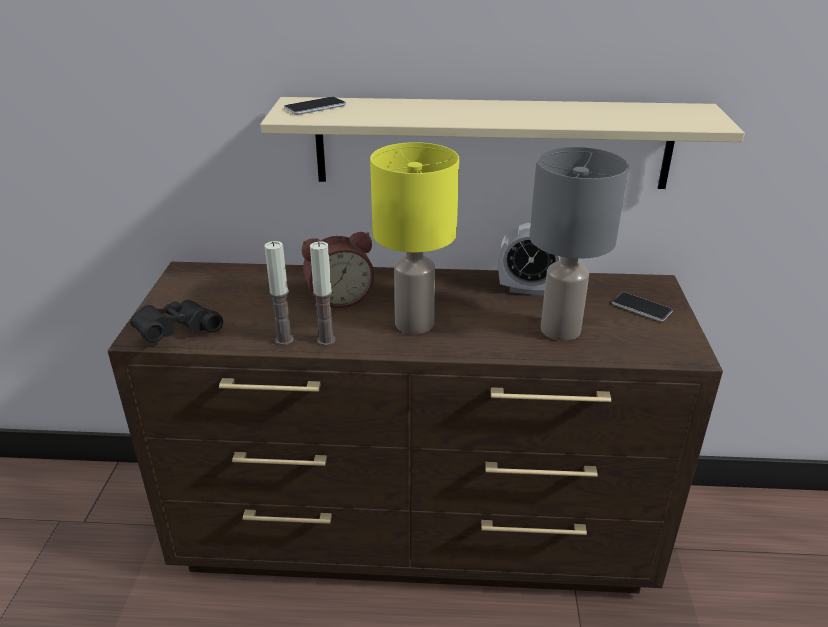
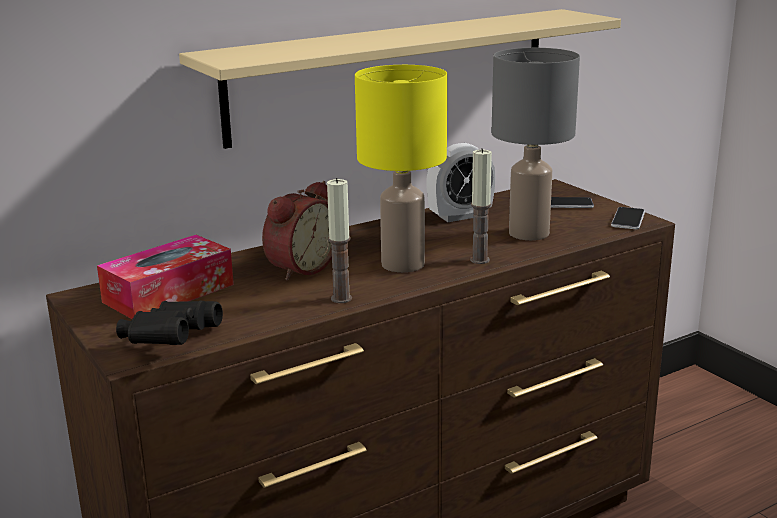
camera: 35 degrees left, 10 degrees down
(232, 288) = (169, 293): none -> tissue box
(284, 340) = (299, 311): candle -> candle (480, 260)
(315, 107) = (242, 53): phone -> phone (628, 219)

